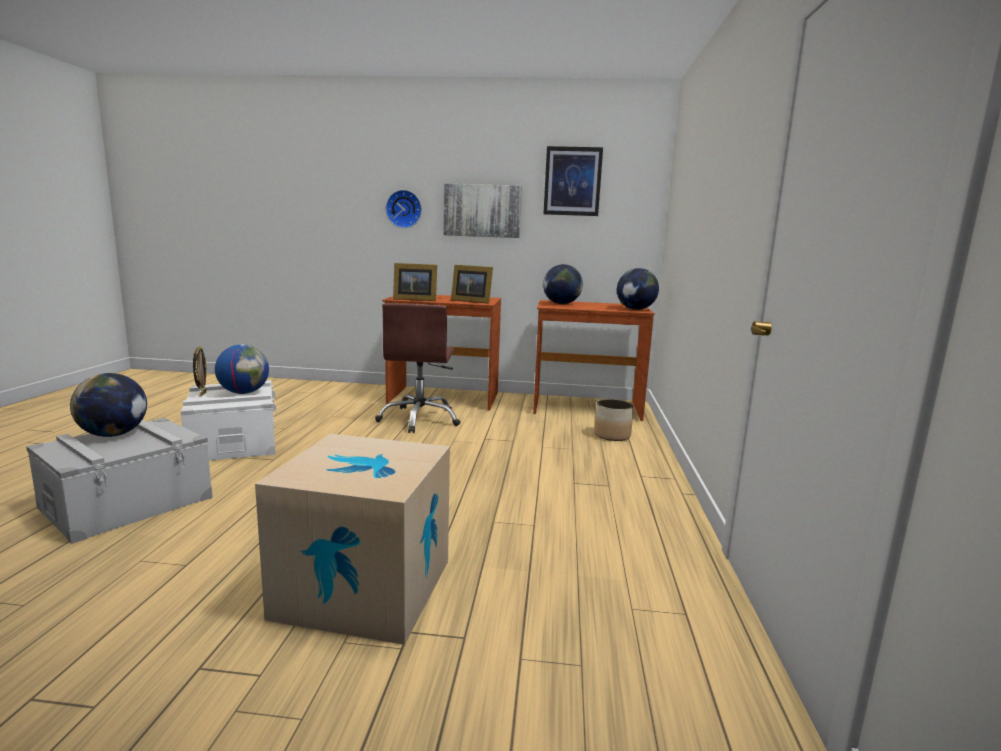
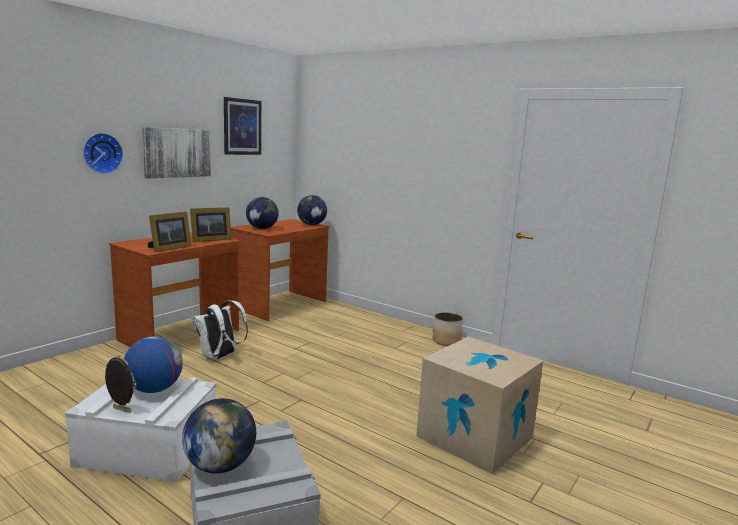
camera: 60 degrees left, 0 degrees up
(420, 419) = (220, 357): brown office chair -> white backpack
(612, 435) = (338, 316): planter -> planter (446, 341)

